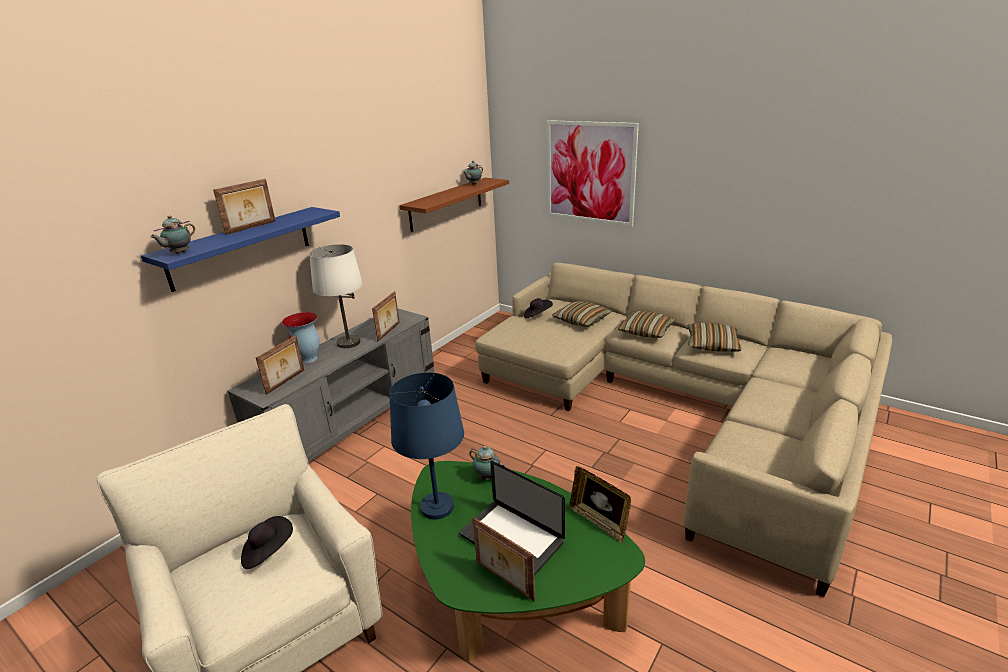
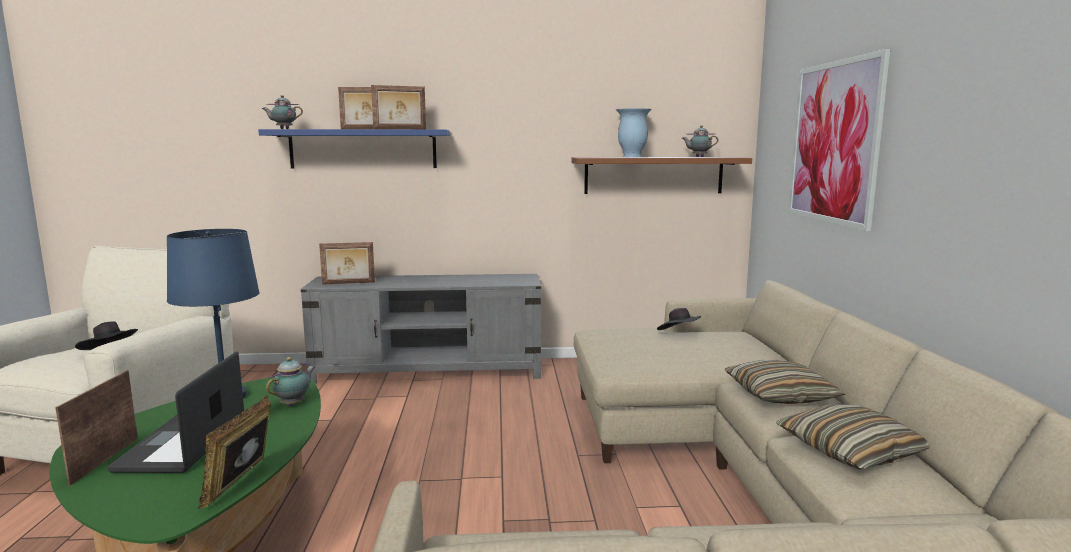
camera: 50 degrees right, 15 degrees down
(309, 359) = (395, 278): vase -> vase (632, 157)
(348, 343) = (441, 280): white table lamp -> none
(389, 331) = (485, 283): picture frame -> picture frame (400, 129)
(488, 477) = (294, 403): teapot -> teapot turned 150 degrees counterclockwise
(581, 320) = (718, 354): pillow -> none

